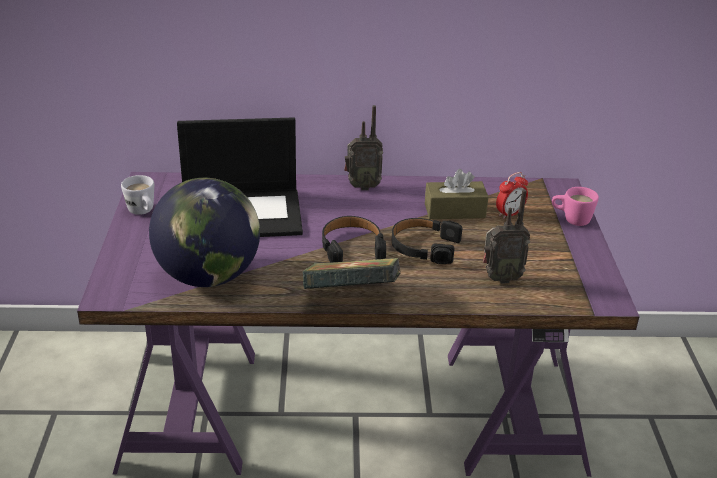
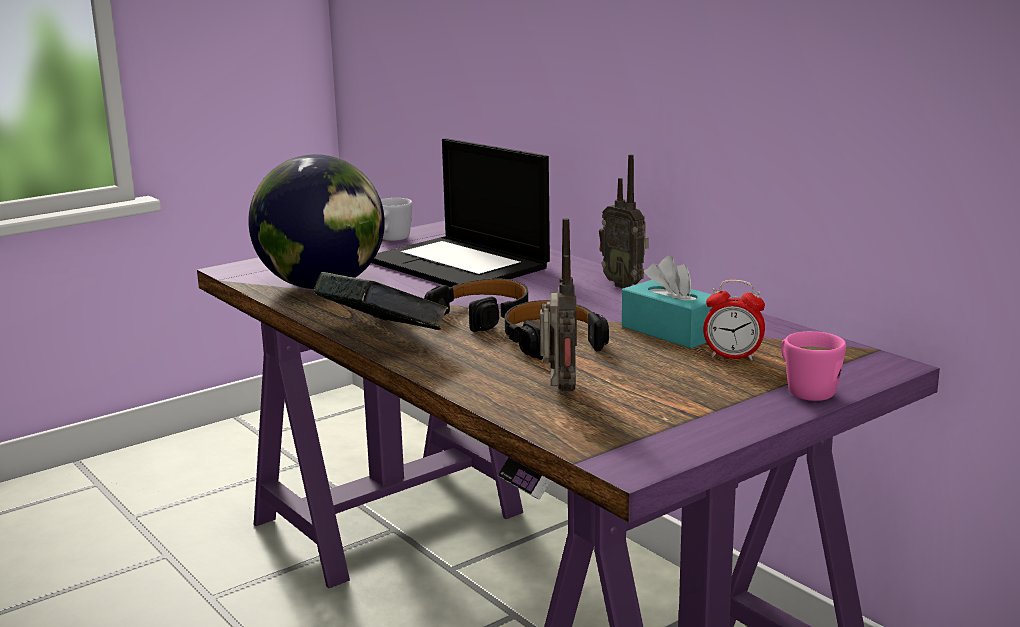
camera: 55 degrees right, 15 degrees down
(454, 211) = (671, 331): brown tissue box -> turquoise tissue box
(500, 278) = (558, 390): radio -> radio turned 135 degrees counterclockwise

